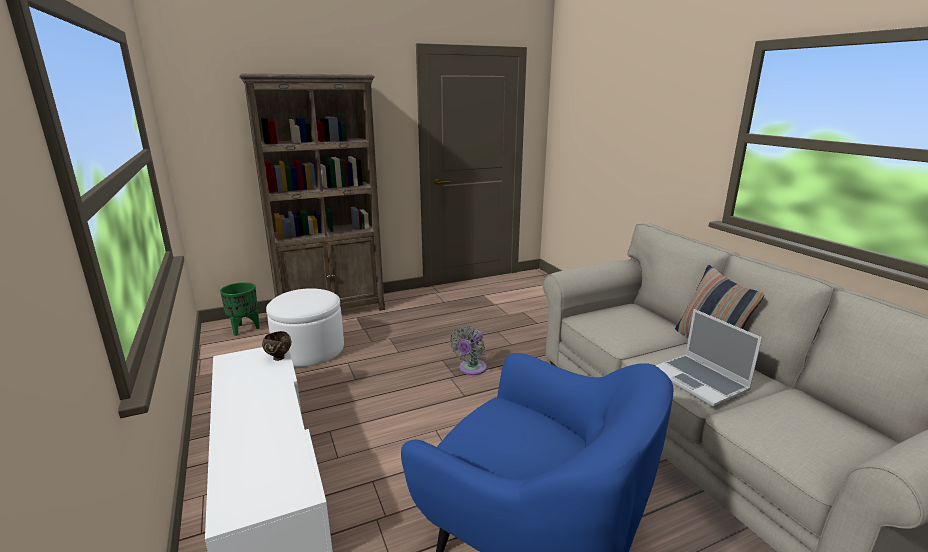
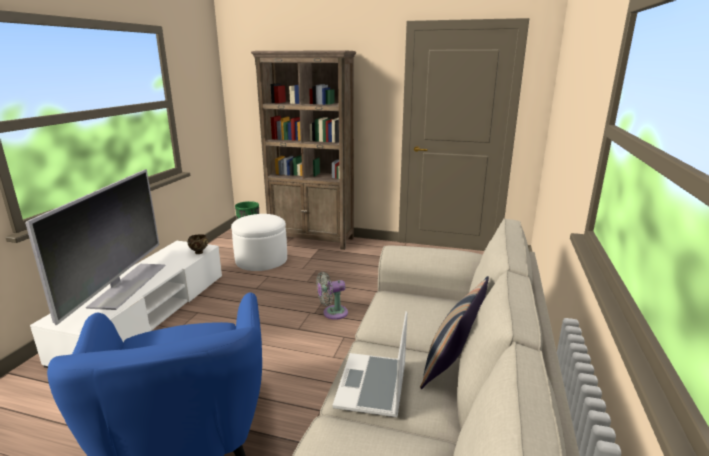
camera: 40 degrees right, 0 degrees up
(256, 428) = (127, 285): none -> television

